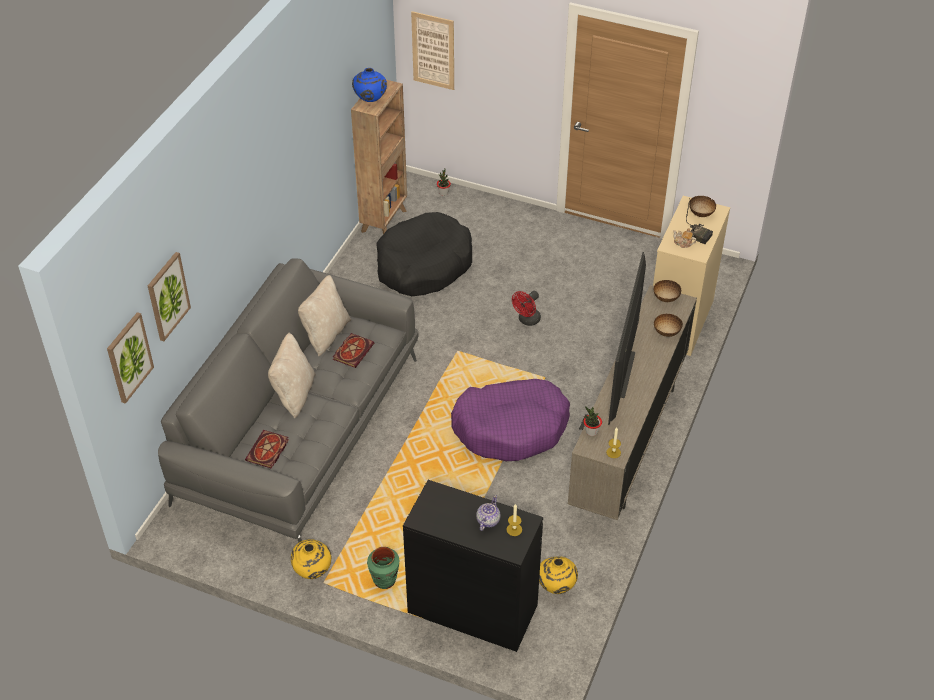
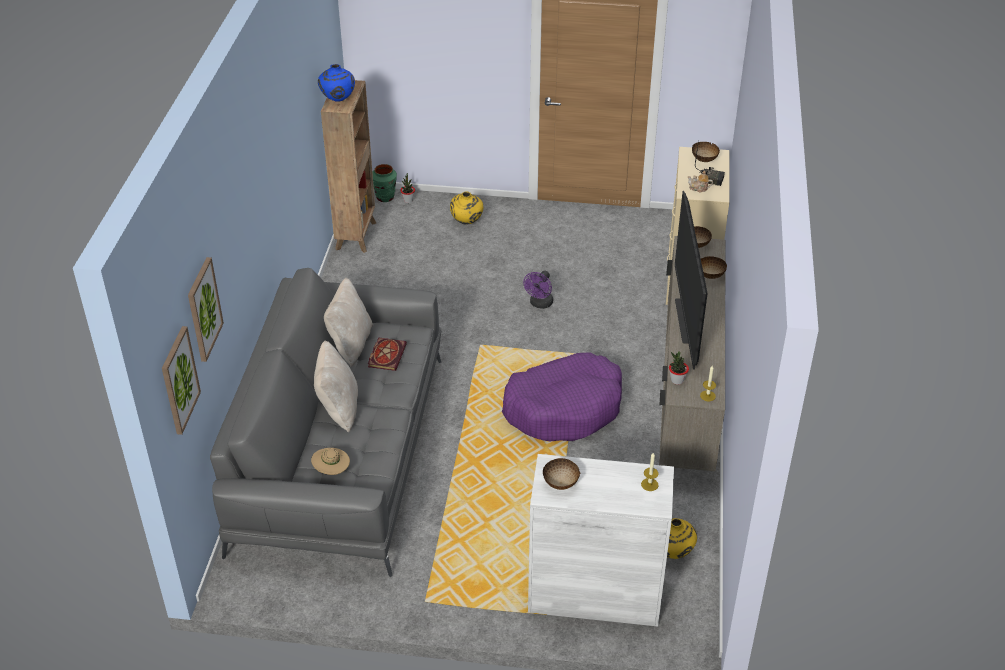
camera: 15 degrees left, 5 degrees down
(267, 451) = (332, 471): book -> beige hat
(313, 571) = (409, 592): yellow vase -> yellow vase (467, 222)
(384, 580) = (490, 585): green vase -> green vase (385, 197)
(423, 265) = (413, 271): black dog bed -> none
(433, 50) = (386, 46): picture -> none
(436, 512) = (560, 483): none -> bowl
(472, 609) = (595, 593): black cabinet -> white cabinet
(487, 521) = (618, 481): teapot -> none
(527, 320) = (540, 304): red fan -> purple fan

